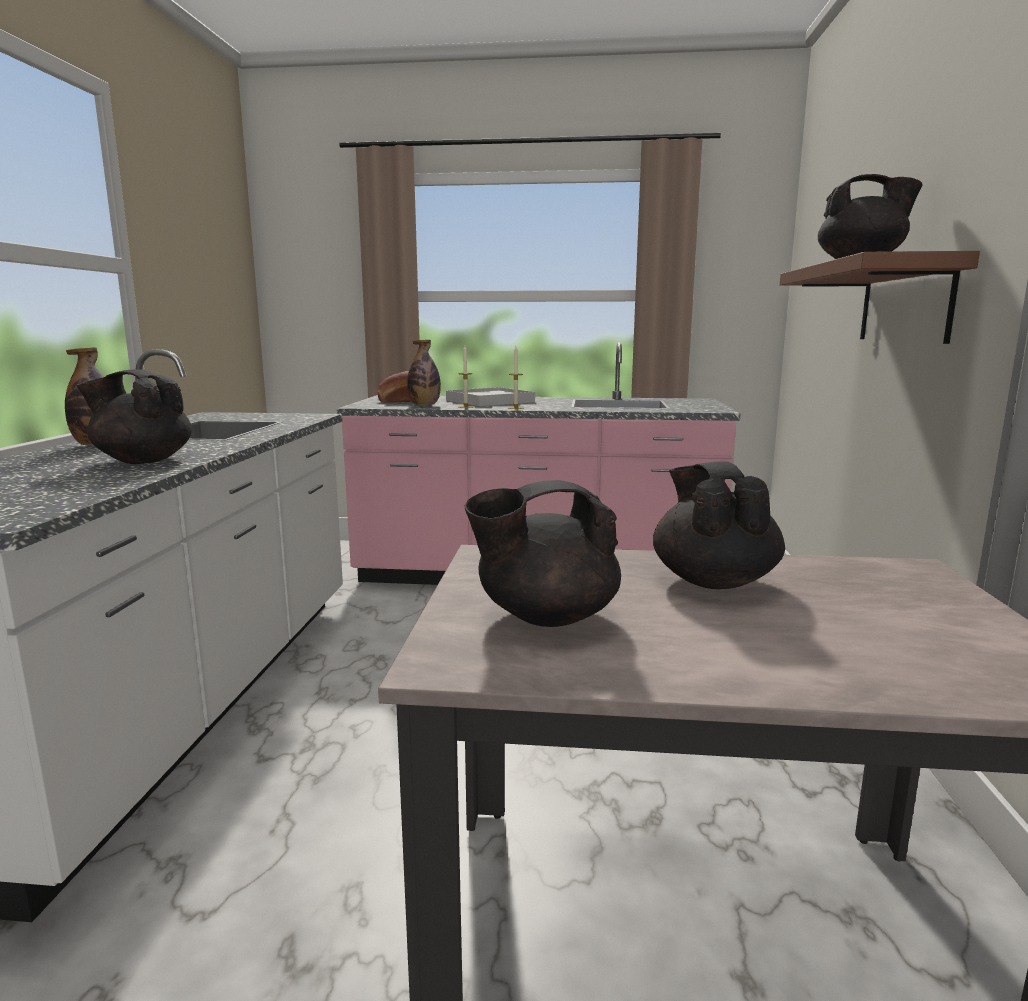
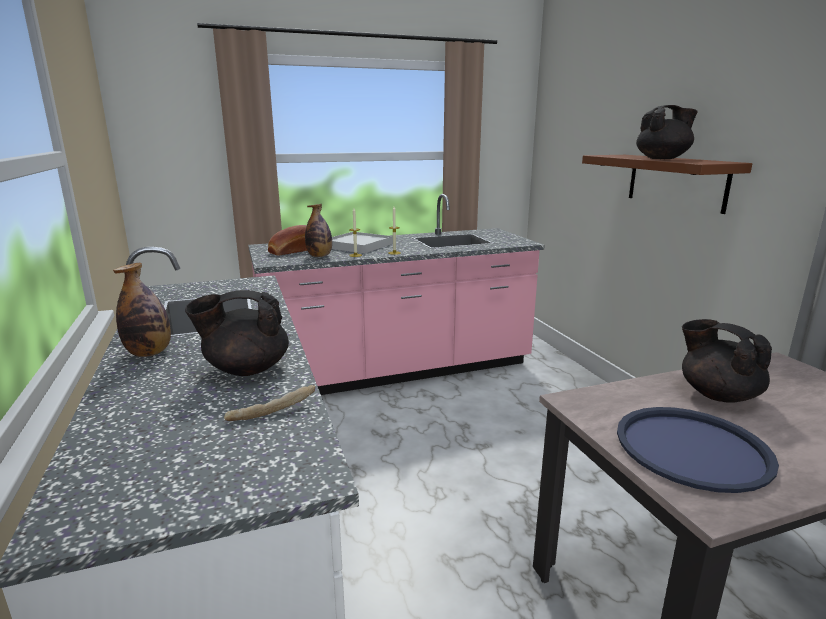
camera: 25 degrees left, 5 degrees up
(90, 483) = (272, 411): none -> bread
(545, 616) = (692, 449): black teapot -> blue tray

